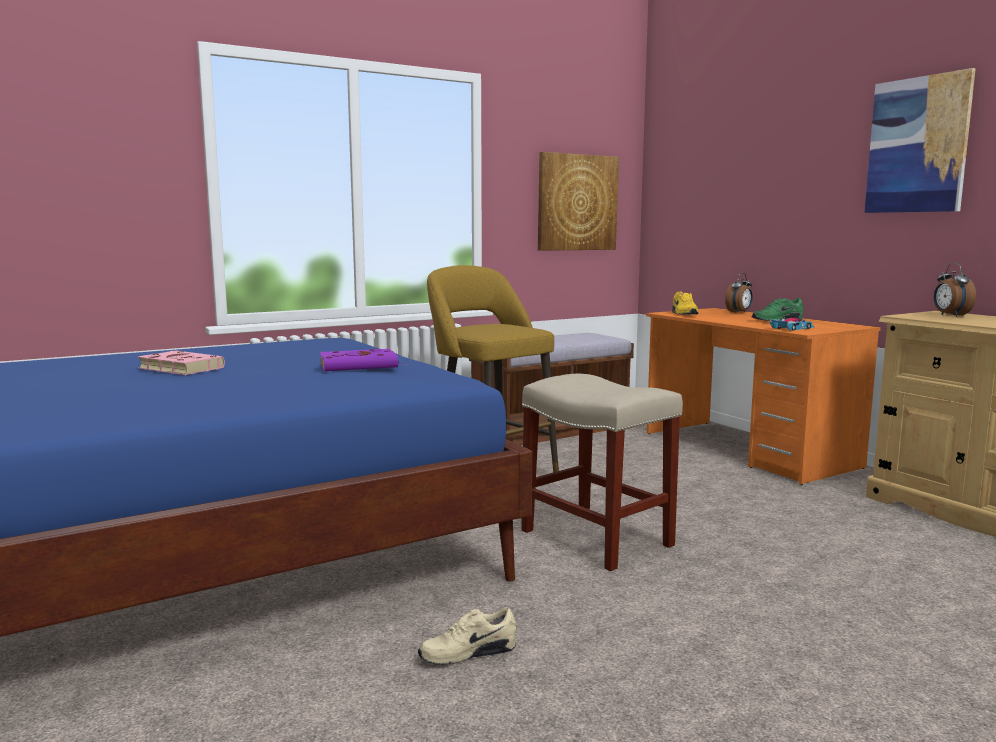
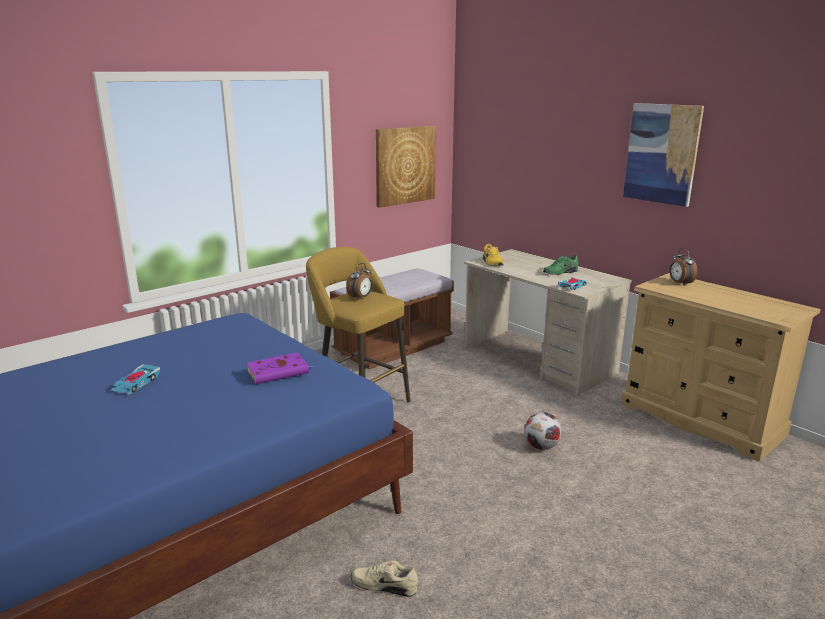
camera: 10 degrees left, 10 degrees up
(179, 368) = (136, 383): pink book -> toy car
(467, 652) = (384, 585): beige shoe -> beige shoe turned 45 degrees clockwise
(598, 538) = (450, 464): beige stool -> none
(738, 530) = (542, 447): none -> football
(739, 312) = (531, 258): alarm clock -> alarm clock (361, 298)
(747, 450) = (538, 360): orange desk -> beige desk

